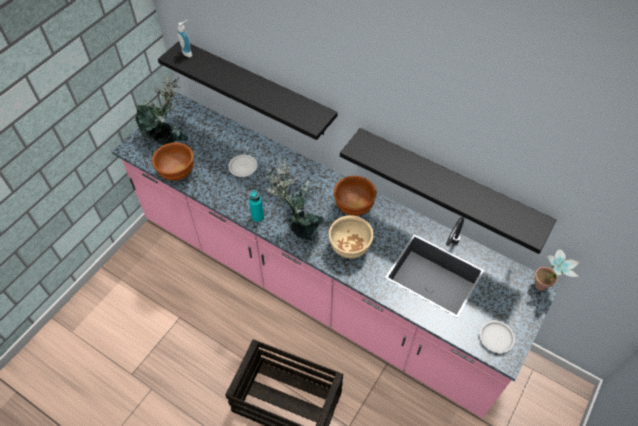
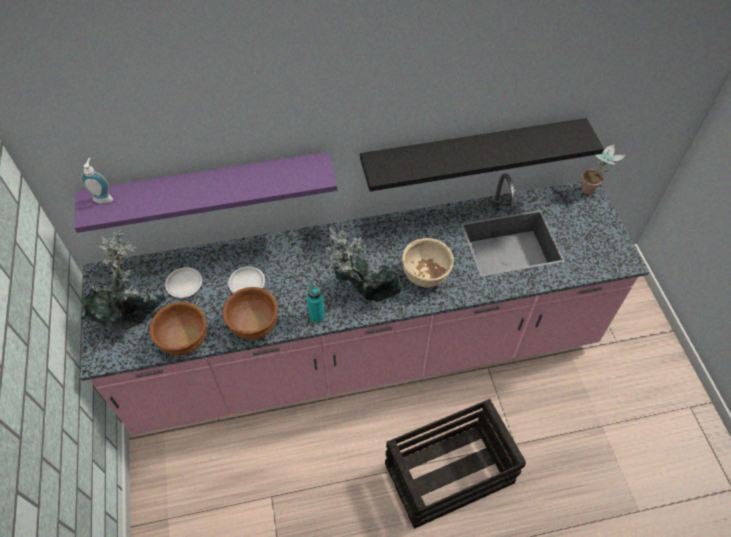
camera: 45 degrees left, 0 degrees up
(257, 88) = (209, 188): black shelf -> purple shelf
(353, 206) = (388, 239): brown bowl -> brown bowl (254, 325)
(496, 338) = (605, 253): white plate -> white plate (184, 284)

